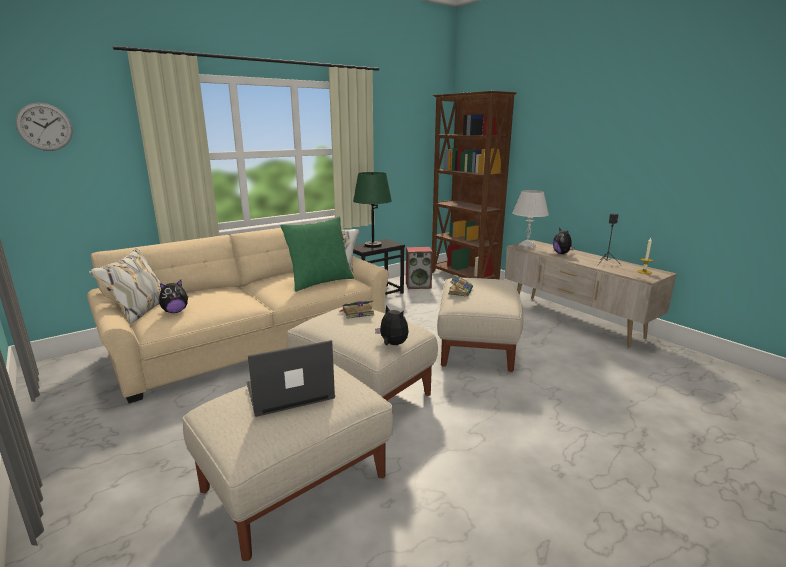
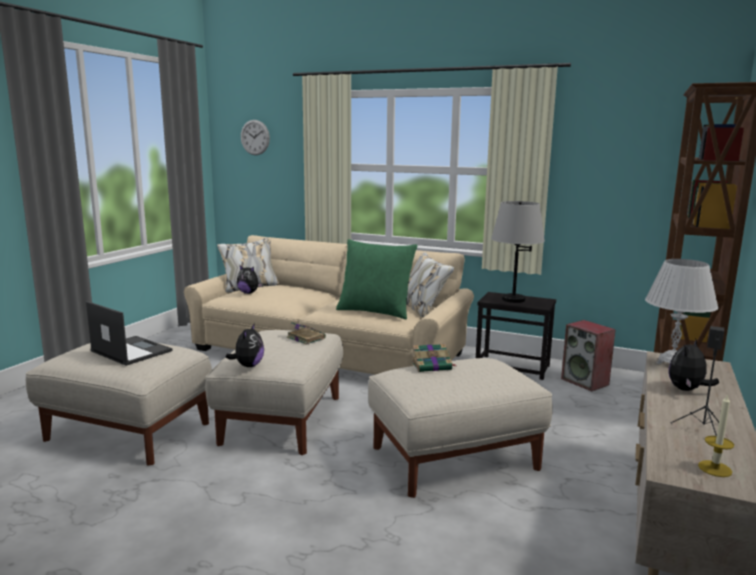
camera: 60 degrees right, 5 degrees down
(373, 245) = (513, 299): green table lamp -> grey table lamp

